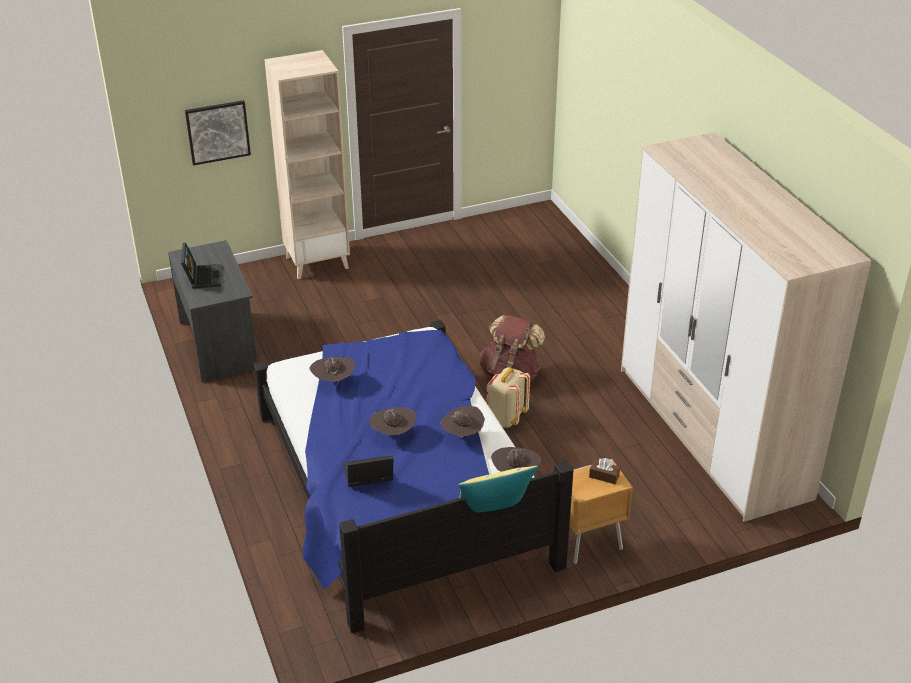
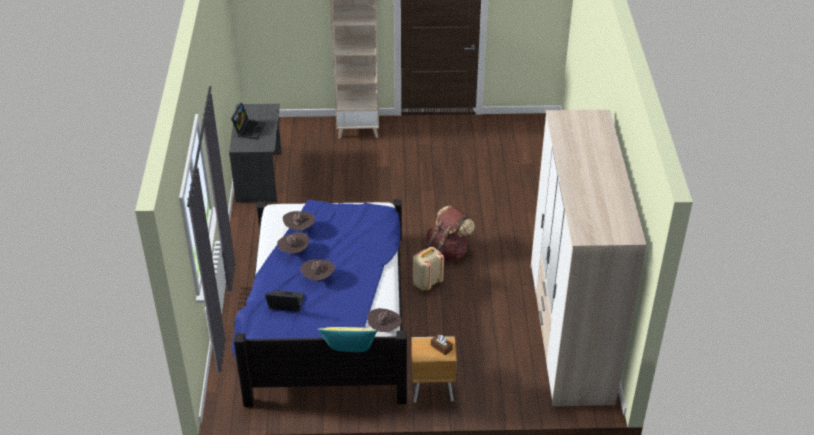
camera: 20 degrees right, 5 degrees up
(217, 132) = (293, 22): picture -> none
(462, 435) = (364, 291): brown hat -> brown hat (294, 252)

